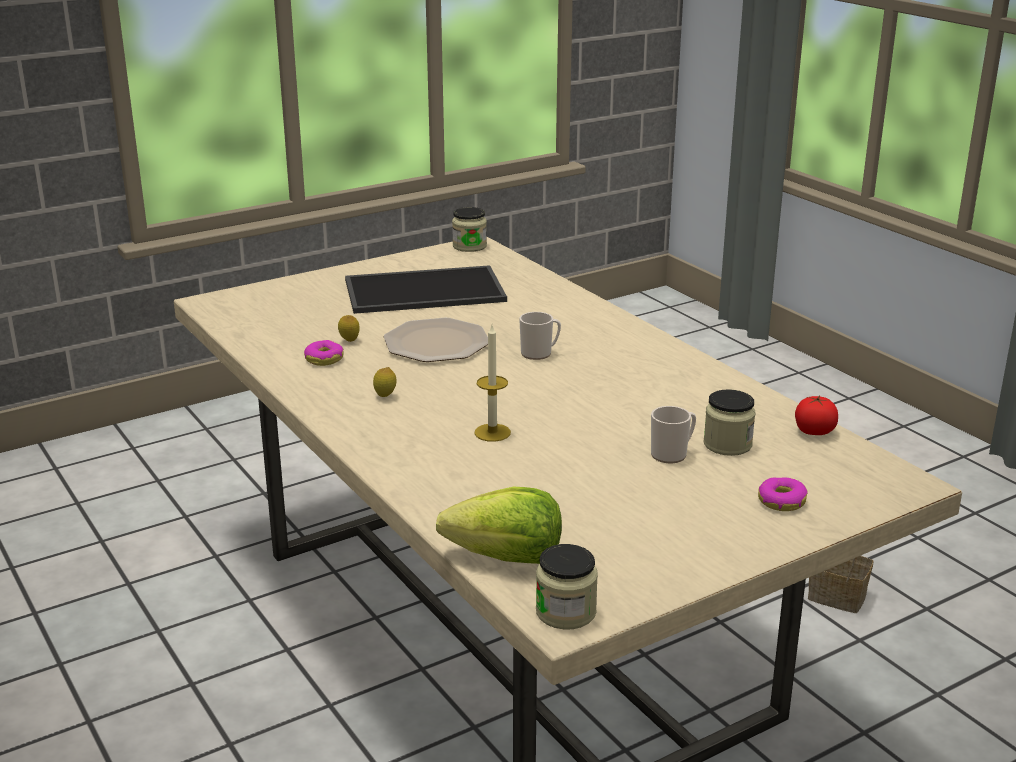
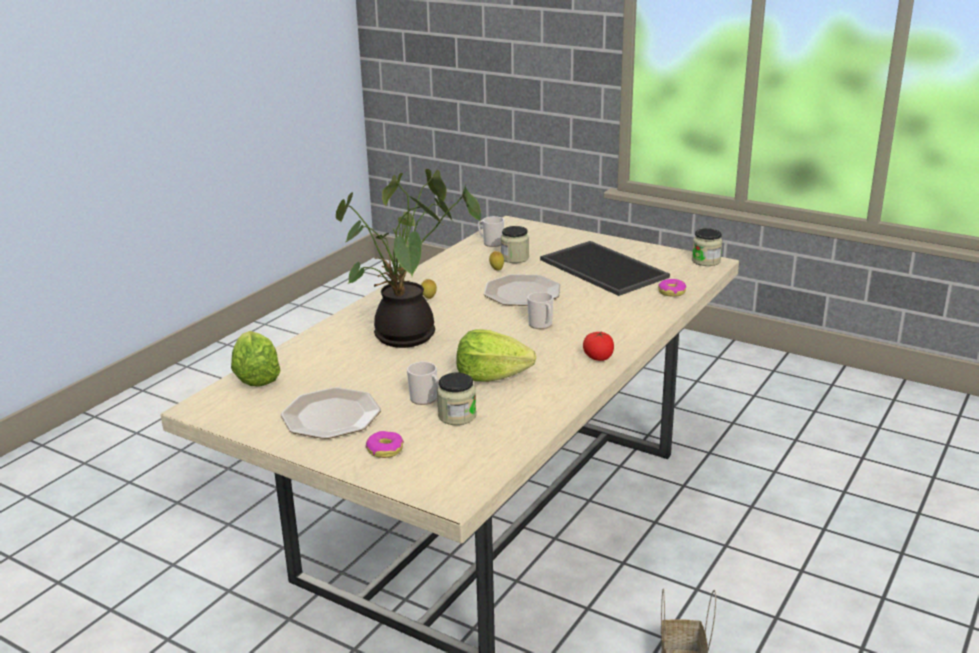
camera: 65 degrees right, 0 degrees up
(258, 326) = (491, 243): none -> mug
(324, 359) = (464, 270): donut -> donut (672, 292)
(492, 432) = (407, 338): candle -> potted plant
(565, 612) = (206, 406): jar -> jar (515, 258)
(646, 406) = (491, 376): none -> lettuce
(668, 520) = (332, 415): none -> plate
(814, 432) = (509, 445): tomato -> tomato (598, 357)

